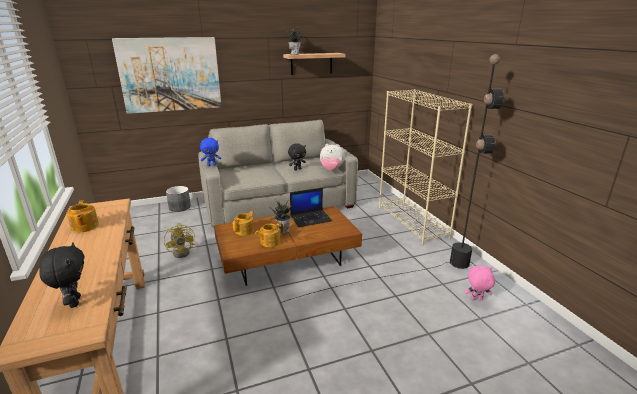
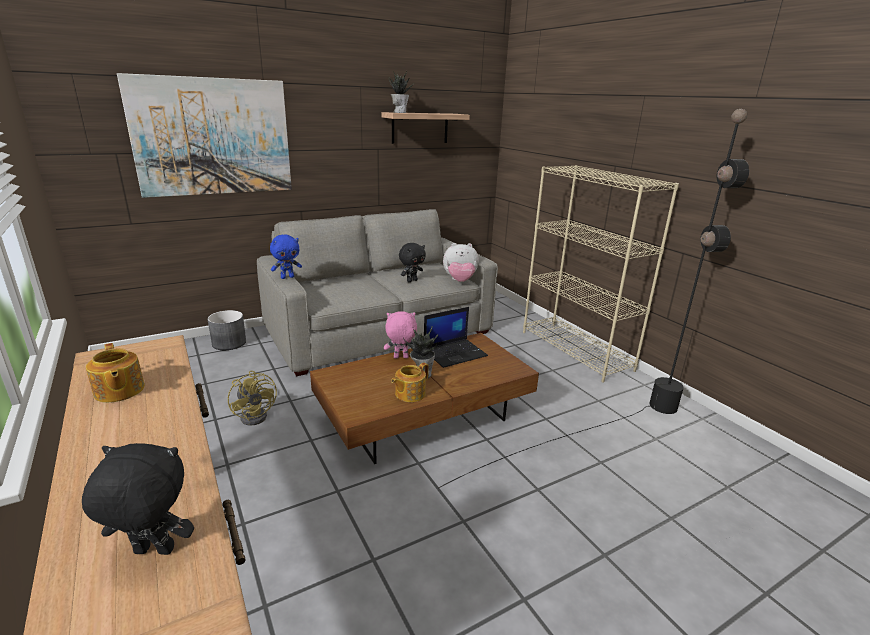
camera: 10 degrees left, 0 degrees up
(74, 302) = (152, 552): black plush toy -> black plush toy turned 60 degrees counterclockwise
(245, 231) = (363, 377): teapot -> none
(476, 300) = (710, 459): pink plush toy -> pink plush toy (400, 358)

